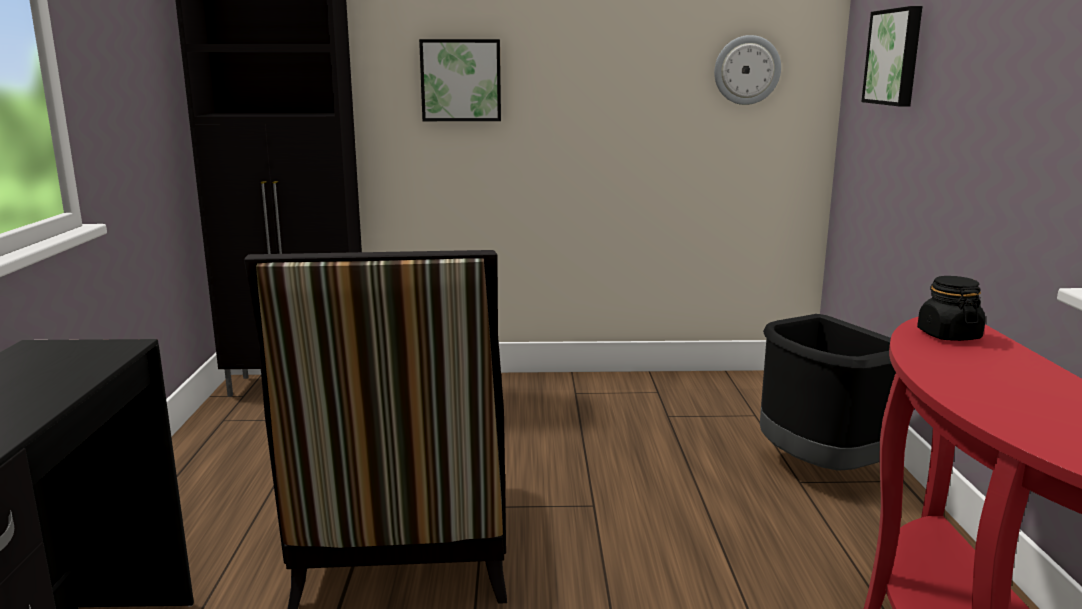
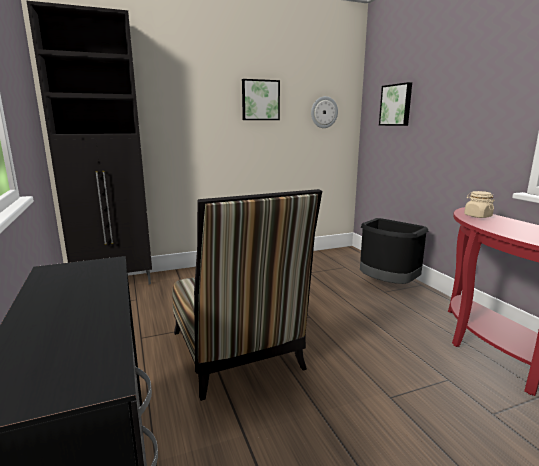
camera: 20 degrees left, 0 degrees up
(461, 80) = (194, 116): picture -> picture (260, 100)
(948, 335) = (477, 216): black jar -> beige jar

